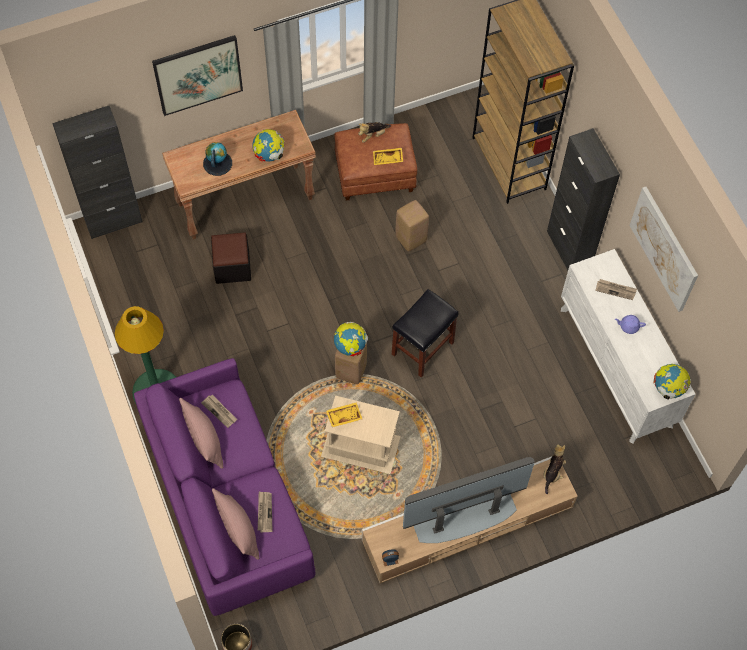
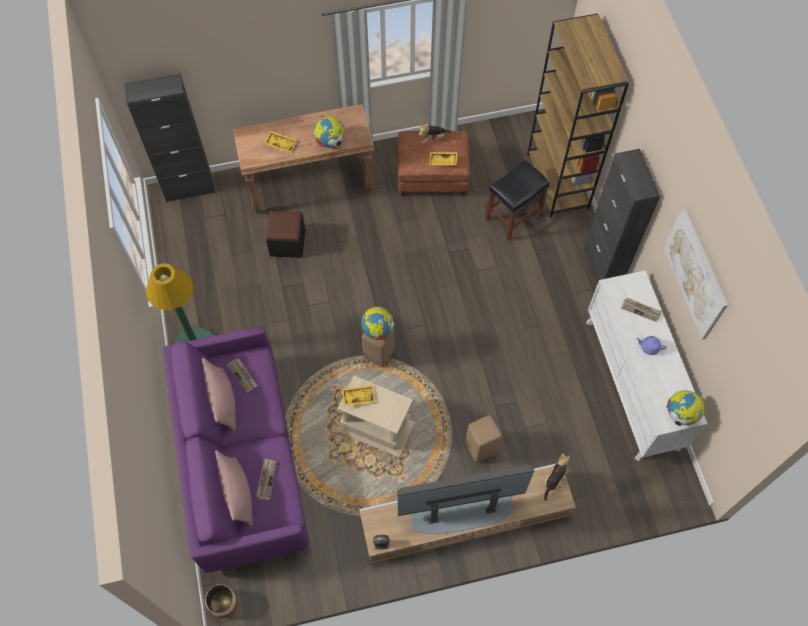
camera: 10 degrees right, 0 degrees up
(198, 74) = (268, 55): picture -> none
(217, 163) = (281, 143): globe -> yellow tray
(411, 238) = (455, 238): beige stool -> beige stool (481, 447)
(422, 349) = (449, 342): black stool -> black stool (513, 218)

